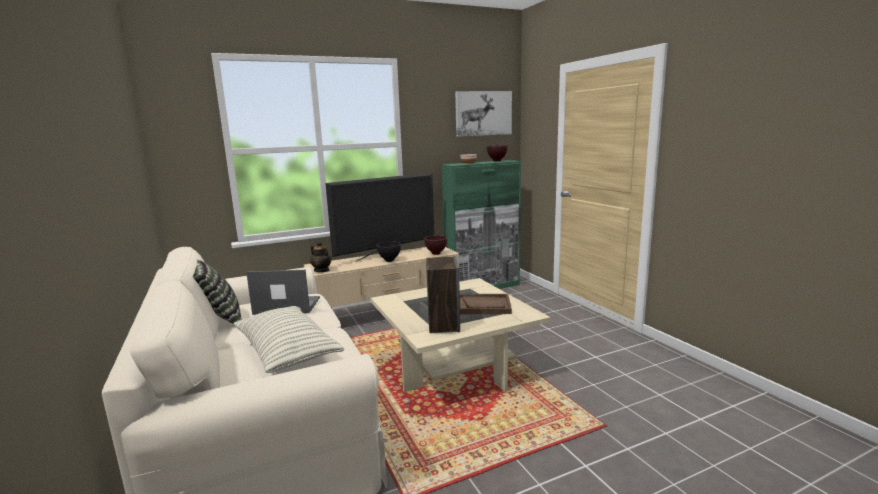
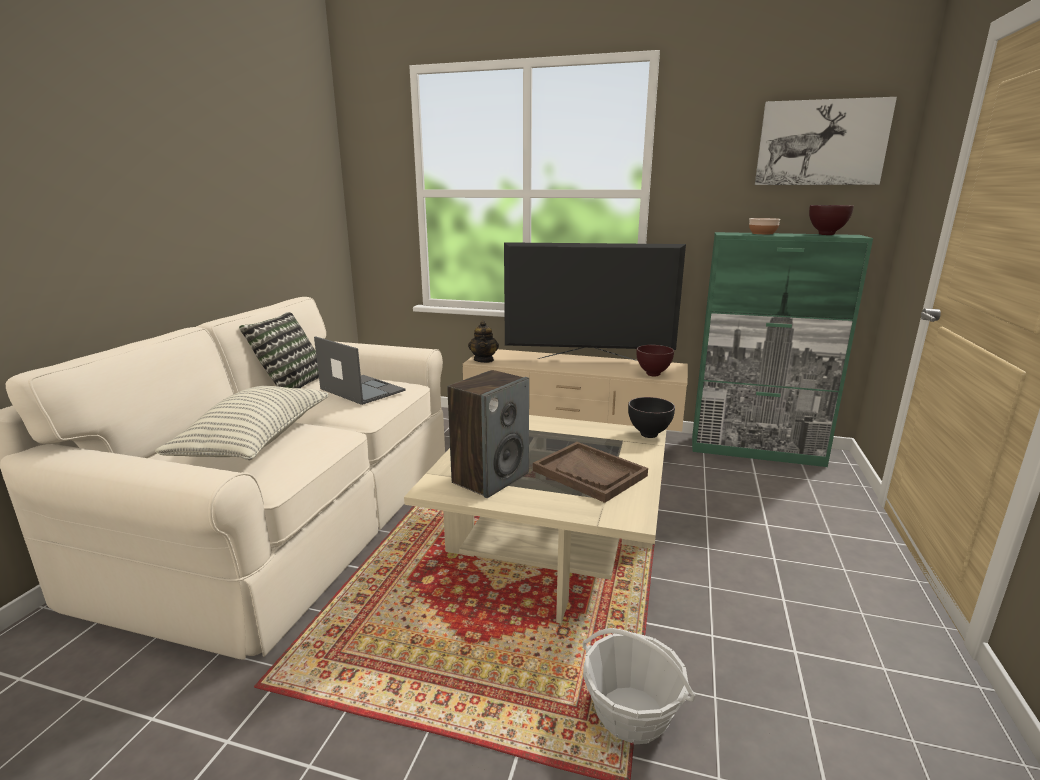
camera: 40 degrees right, 5 degrees up
(389, 261) = (575, 368): black bowl -> black bowl (648, 435)
(576, 405) = (631, 714): none -> basket

